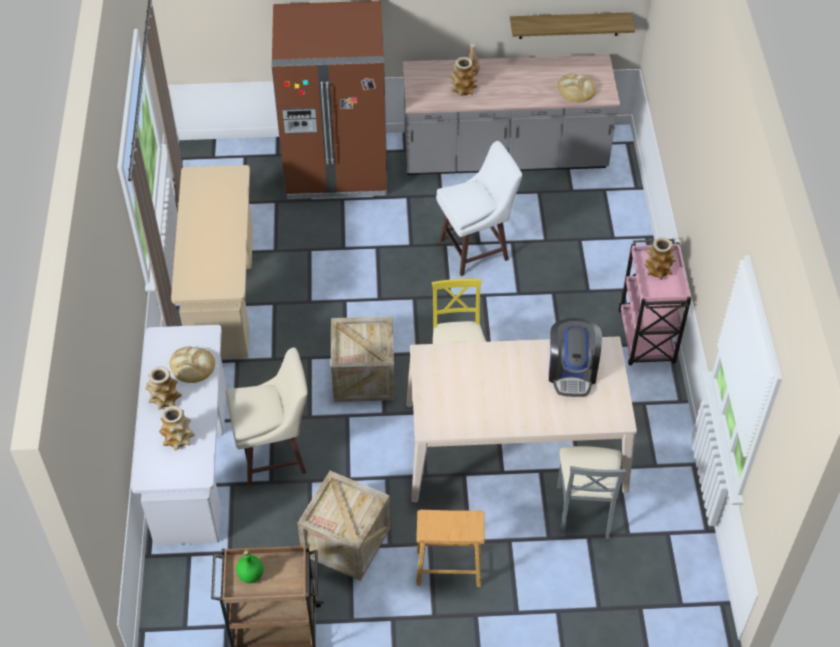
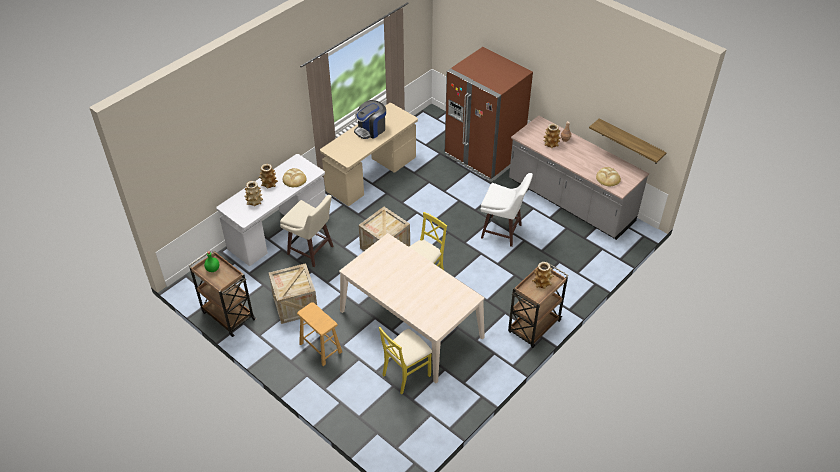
camera: 45 degrees right, 5 degrees down
(572, 372) = (441, 295): coffee machine -> coffee machine (371, 130)
(584, 510) = (406, 374): grey chair -> yellow chair
(646, 338) = (533, 327): pink cart -> brown cart

